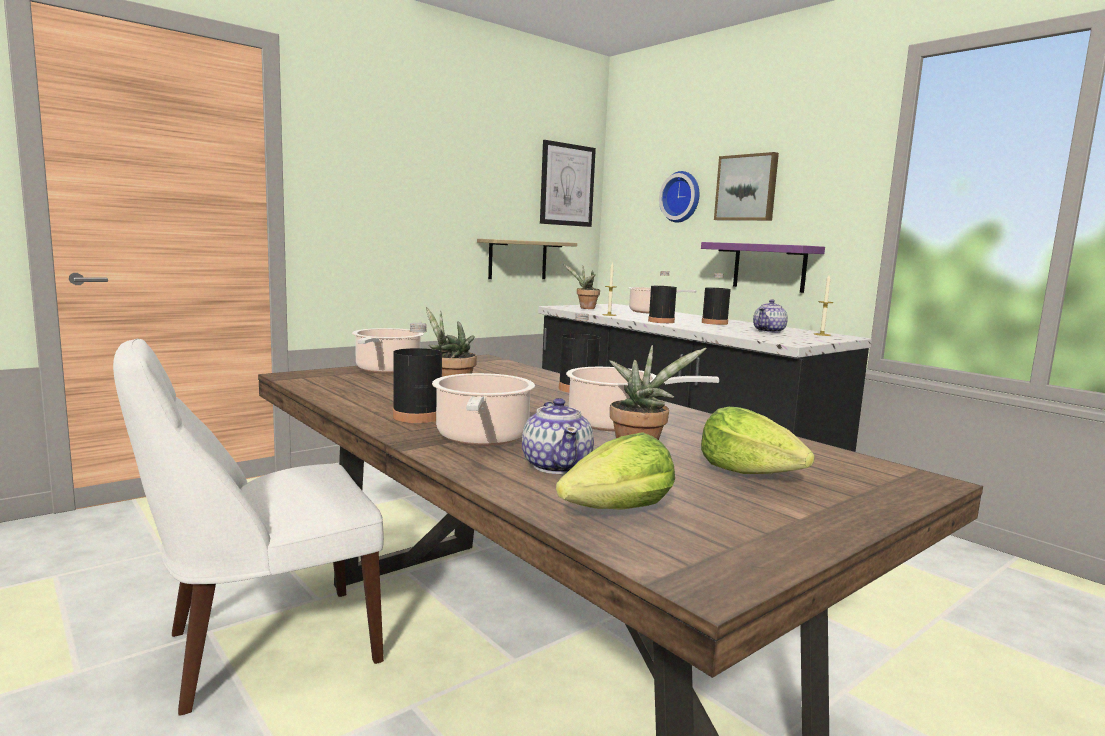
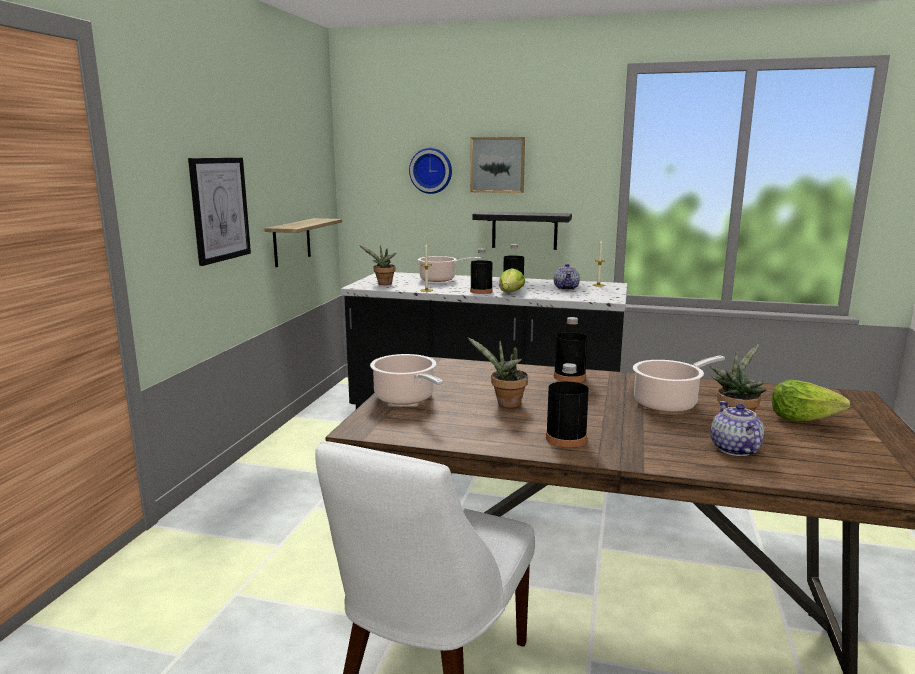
camera: 35 degrees left, 5 degrees up
(481, 438) = (649, 443): cooking pot -> none
(557, 466) = (734, 449): teapot -> teapot turned 135 degrees counterclockwise
(567, 185) = (315, 160): picture -> picture (220, 209)
(618, 512) = (831, 469): lettuce -> lettuce (510, 293)
(769, 267) = (524, 230): purple shelf -> black shelf

